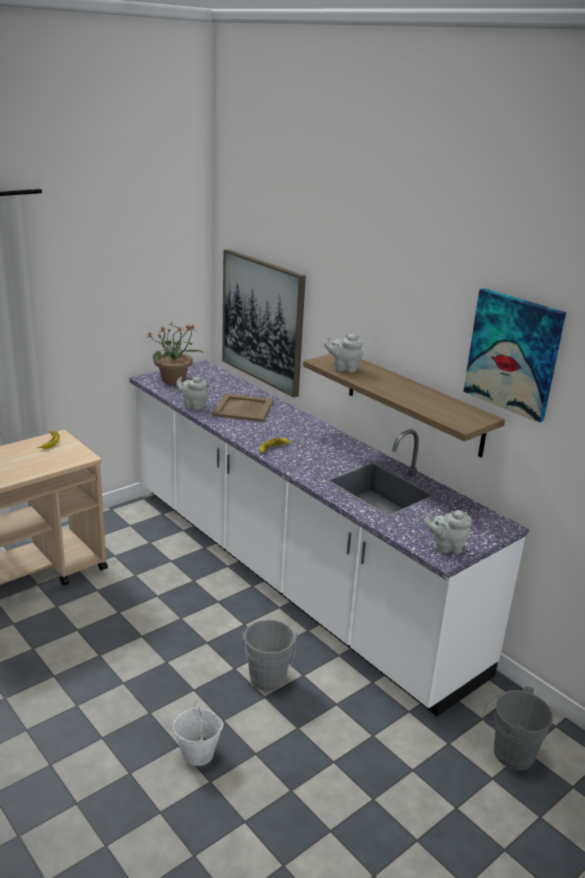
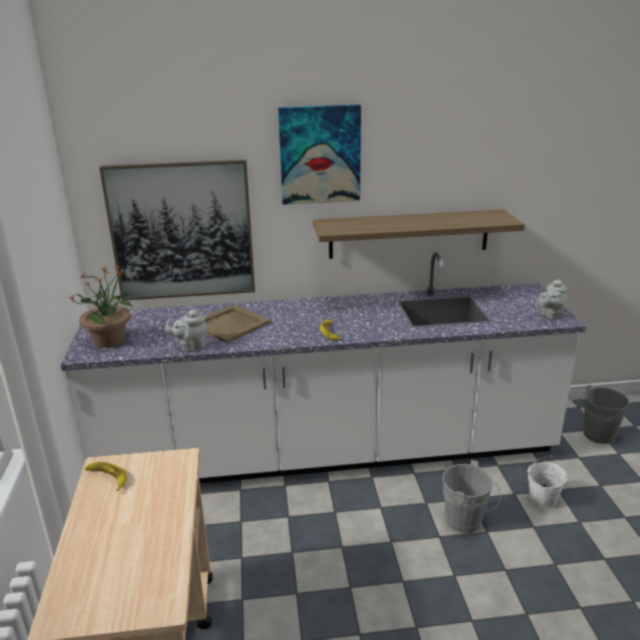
camera: 55 degrees left, 0 degrees up
(198, 753) = (542, 603): white bucket -> white bucket (543, 499)
(343, 368) = (357, 227): grey teapot -> none
(513, 353) = (507, 153): picture -> picture (320, 154)

